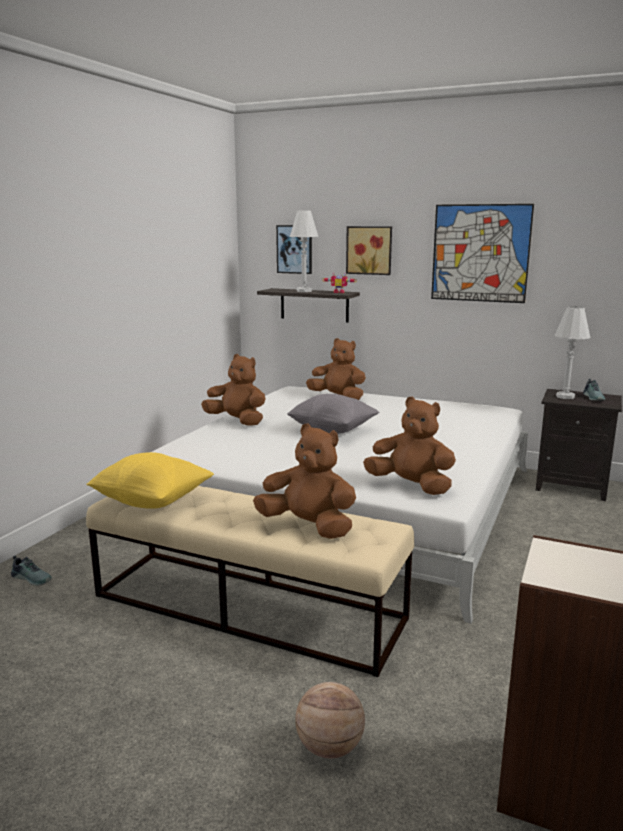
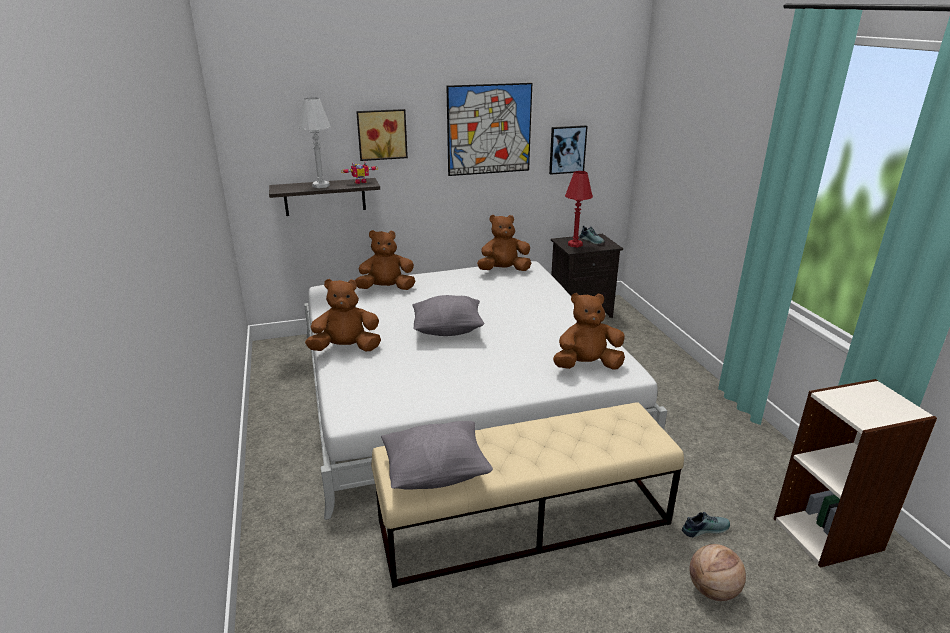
camera: 40 degrees left, 10 degrees up
(32, 578) = (300, 609): shoe -> shoe (704, 528)
(152, 501) = (436, 473): yellow pillow -> grey pillow
(294, 249) = (294, 139): picture -> picture (567, 149)
(308, 526) = (588, 436): brown plush toy -> brown plush toy (503, 270)
(565, 397) = (575, 244): white table lamp -> red table lamp

